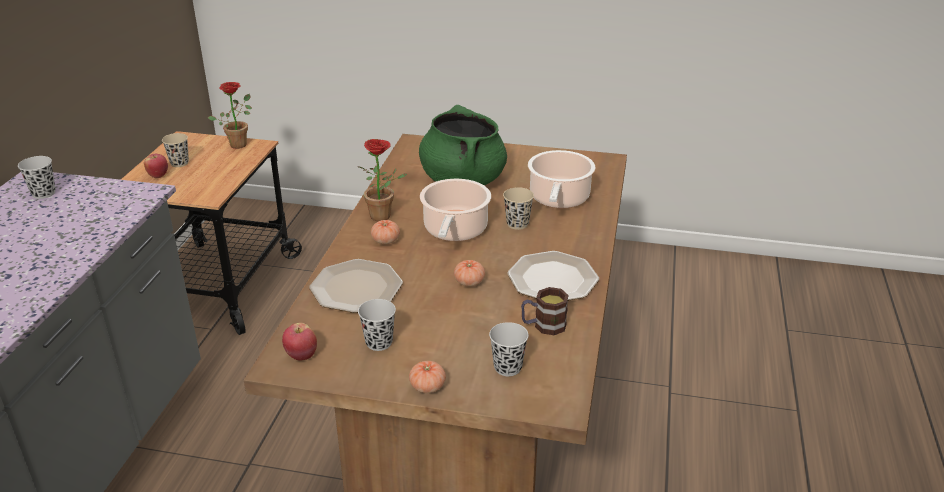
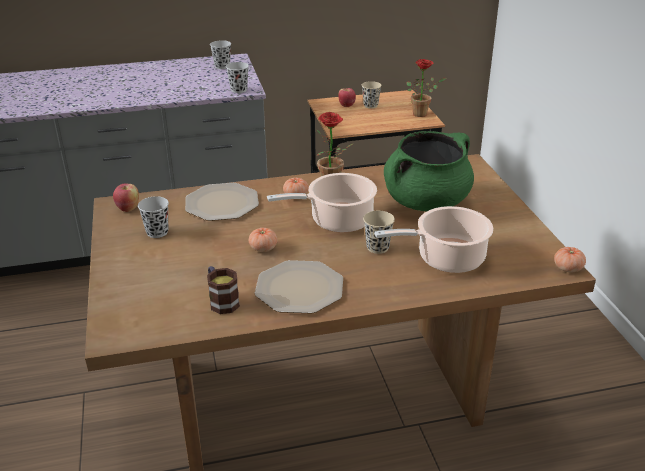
camera: 65 degrees right, 0 degrees up
(427, 386) = (113, 267): tomato -> tomato (568, 268)
(507, 367) = (152, 297): black cup -> black cup (239, 90)

